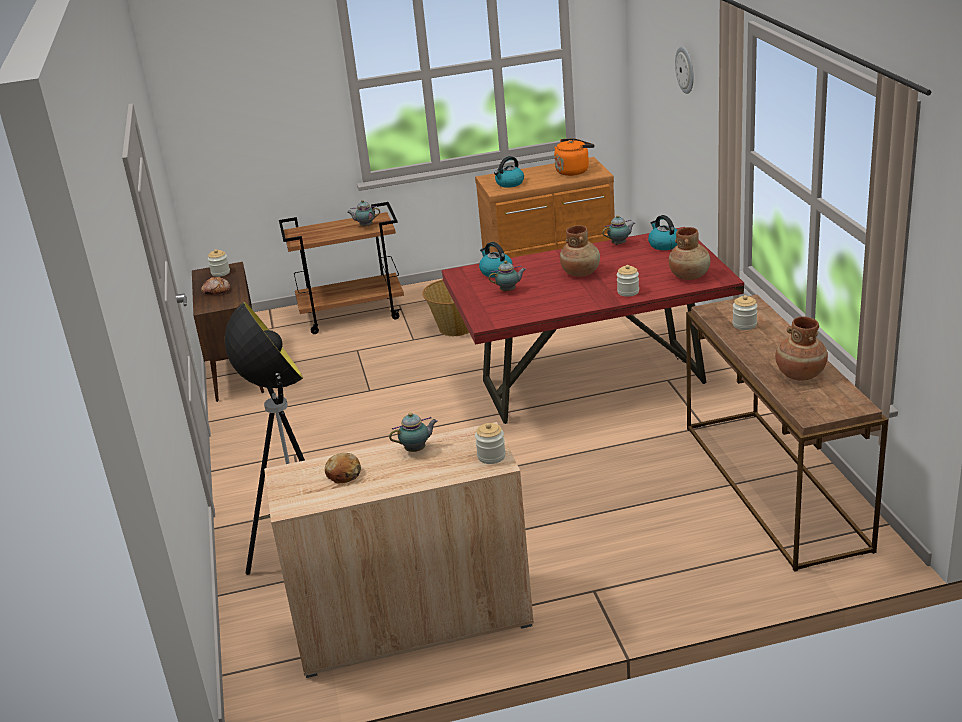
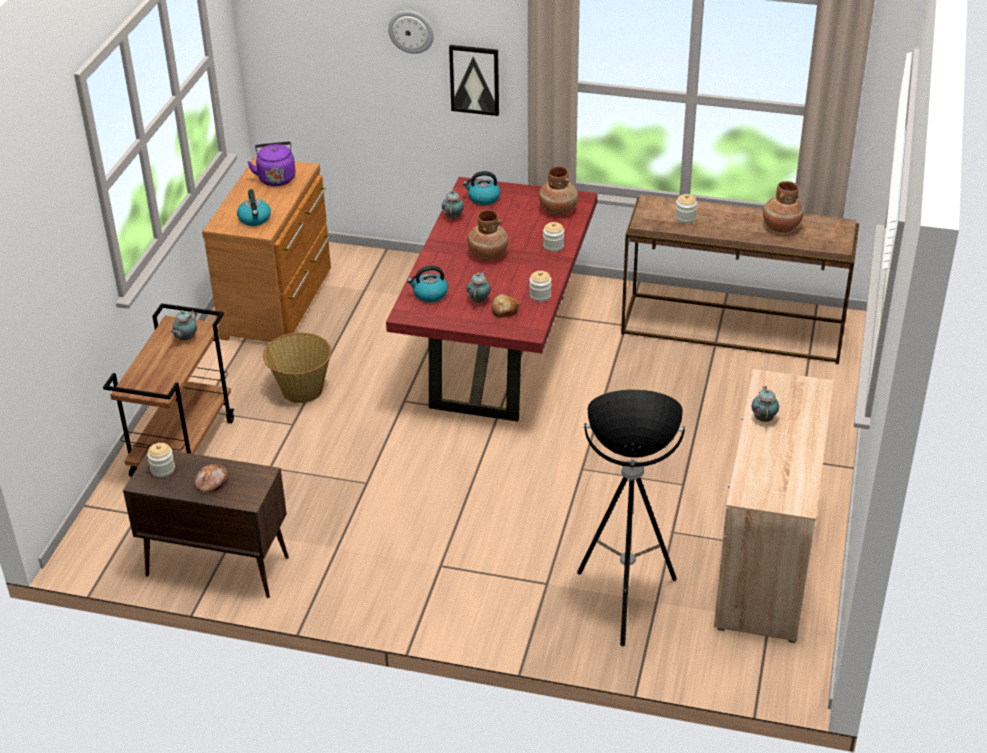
camera: 65 degrees left, 10 degrees up
(343, 474) = (771, 464): bread -> bread (504, 310)
(491, 456) = (804, 386): jar -> jar (540, 295)
(573, 171) = (276, 178): orange kettle -> purple kettle
(710, 131) = (474, 79): none -> picture

